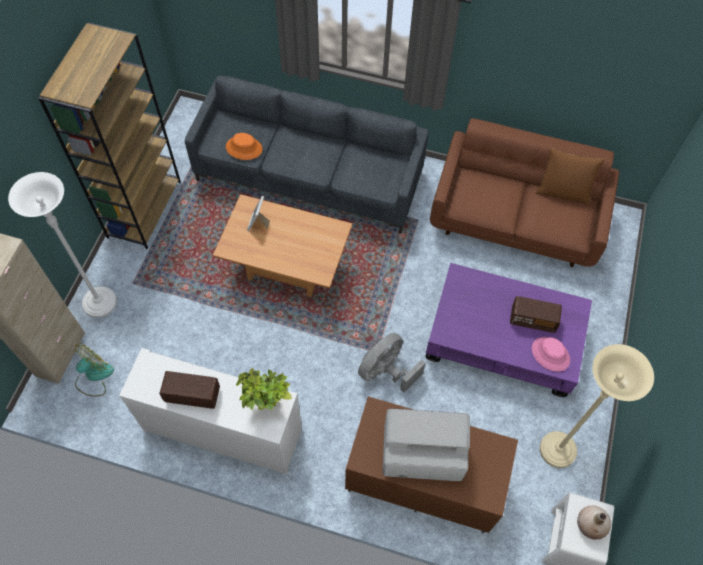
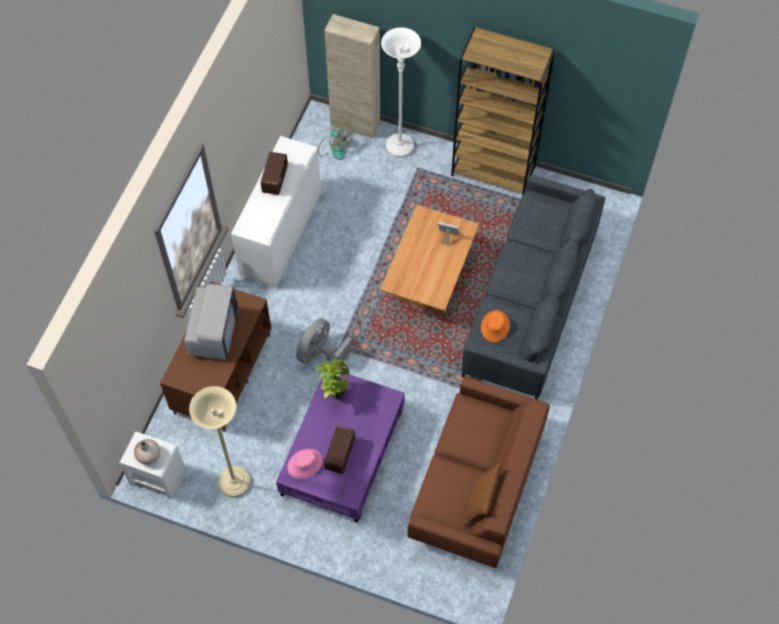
camera: 95 degrees right, 0 degrees up
(244, 148) = (529, 225): orange hat -> orange hat (495, 326)
(266, 403) = (262, 225): potted plant -> potted plant (334, 392)
(386, 371) = (320, 353): grey fan -> grey fan turned 105 degrees counterclockwise

